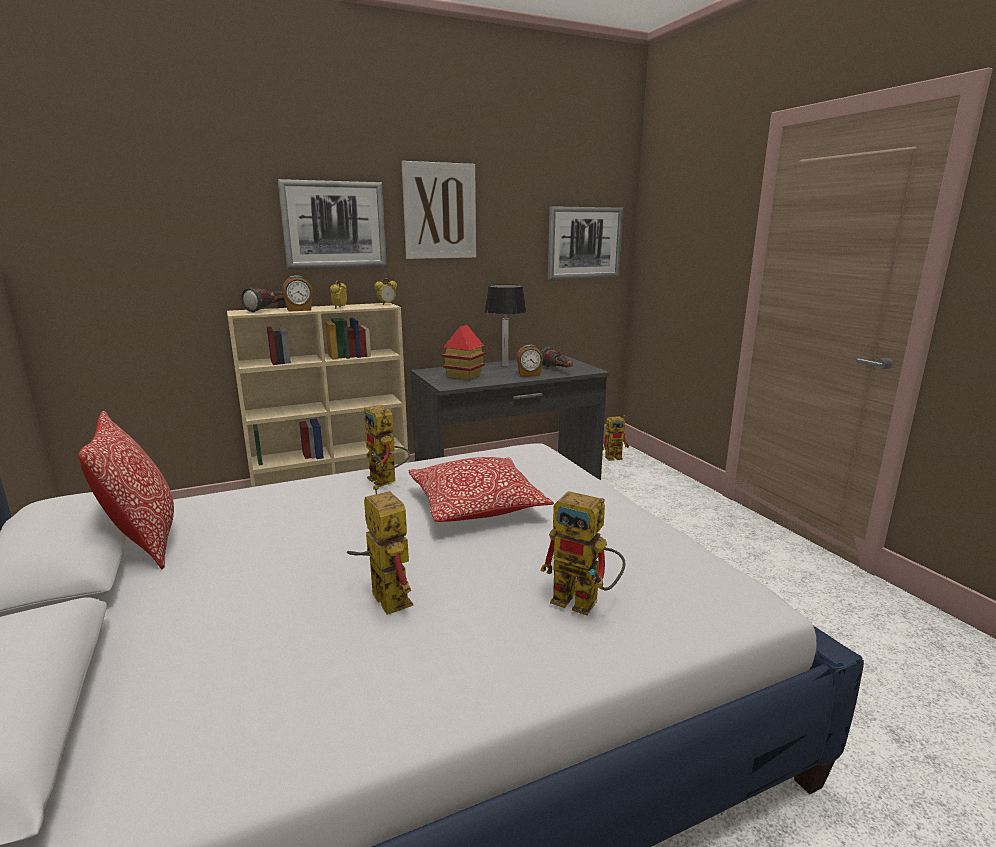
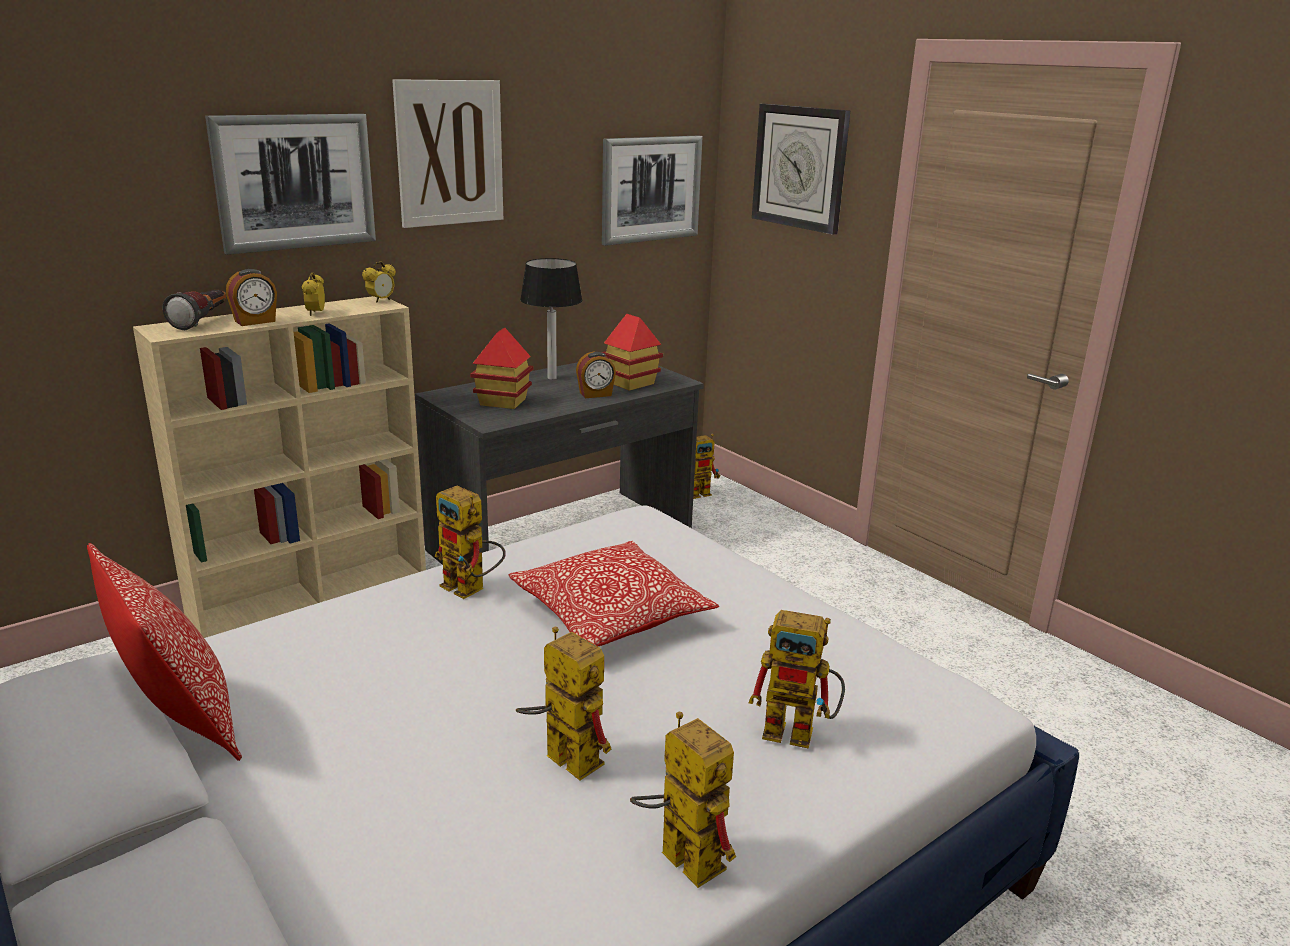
camera: 15 degrees left, 5 degrees up
(434, 685) = (679, 856): none -> toy robot
(557, 370) = (631, 383): flashlight -> toy house
(689, 221) = (800, 167): none -> wall clock

